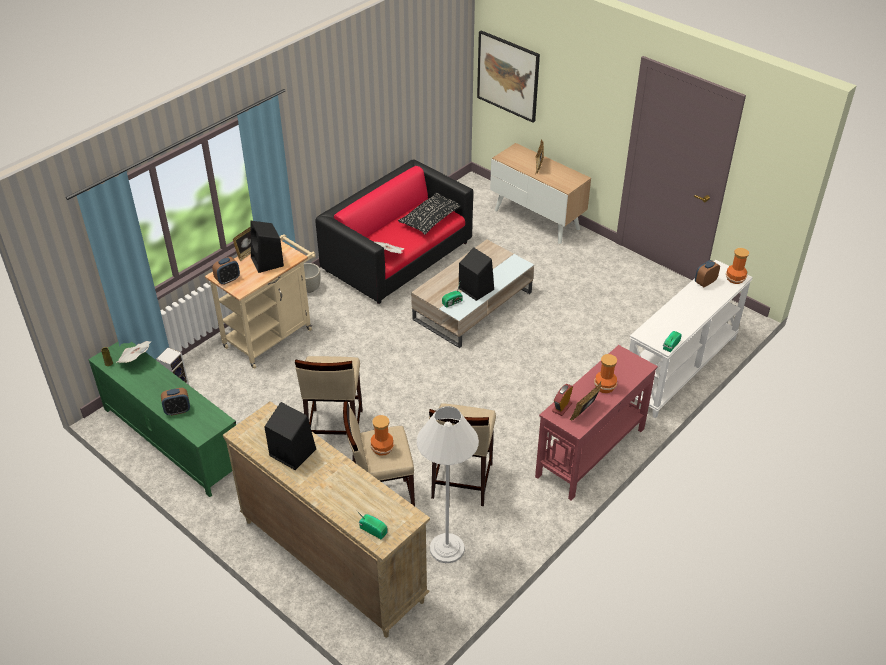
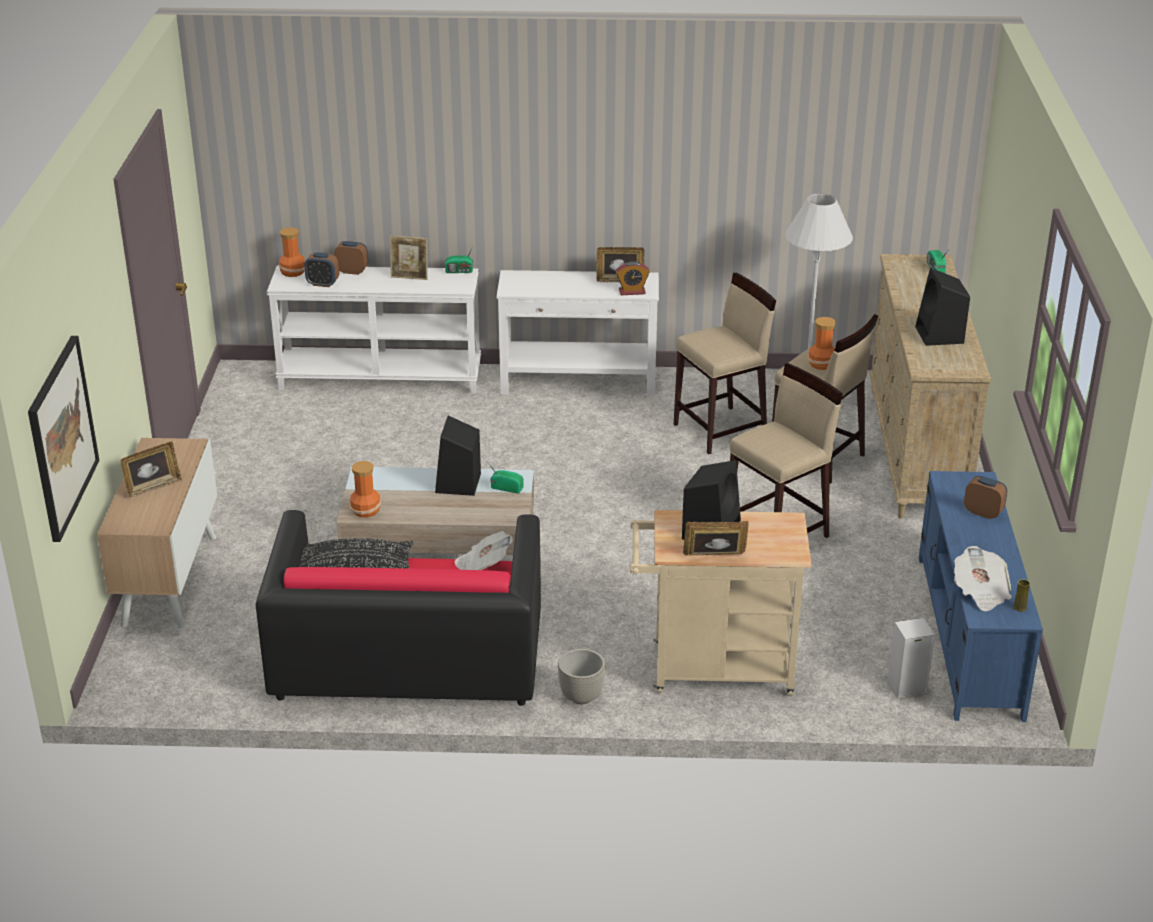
camera: 130 degrees left, 10 degrees down
(172, 438) = (969, 635): green tv stand -> blue tv stand
(228, 280) = (789, 541): alarm clock -> alarm clock (352, 271)
(590, 452) = (579, 382): red console table -> white console table
(604, 387) = (571, 283): vase -> vase (366, 510)
(680, 320) = (409, 277): none -> picture frame

